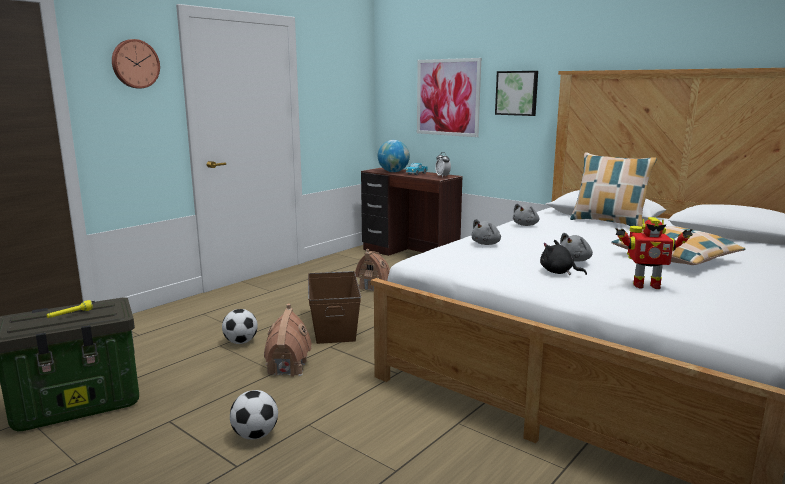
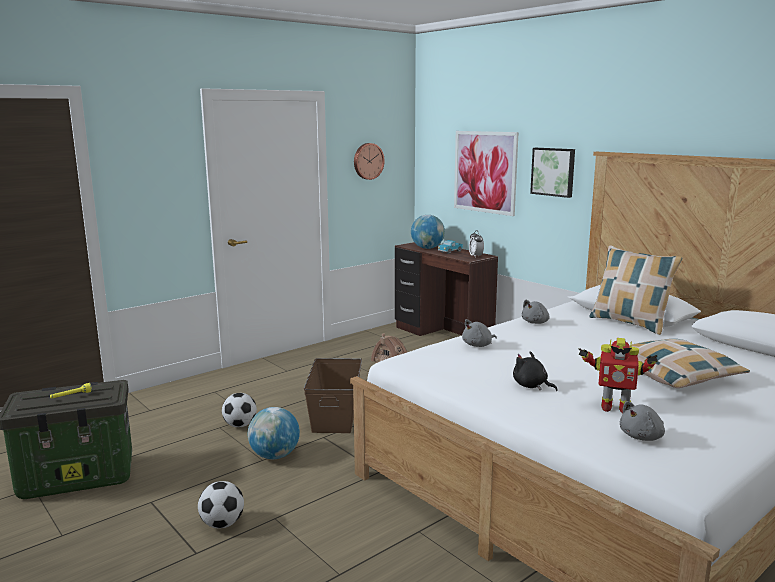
camera: 10 degrees right, 0 degrees up
(135, 64) = (157, 149): wall clock -> wall clock (367, 161)
(287, 367) = (275, 456): toy house -> globe
(575, 260) = (559, 371): grey plush toy -> grey plush toy (642, 437)

